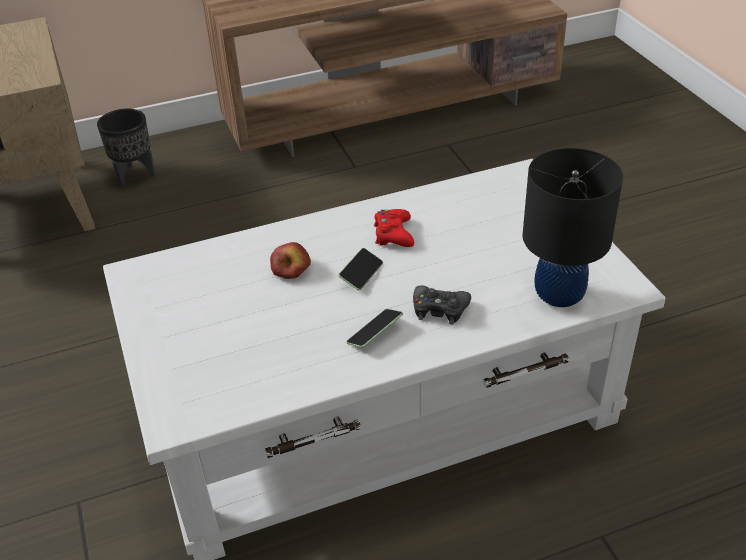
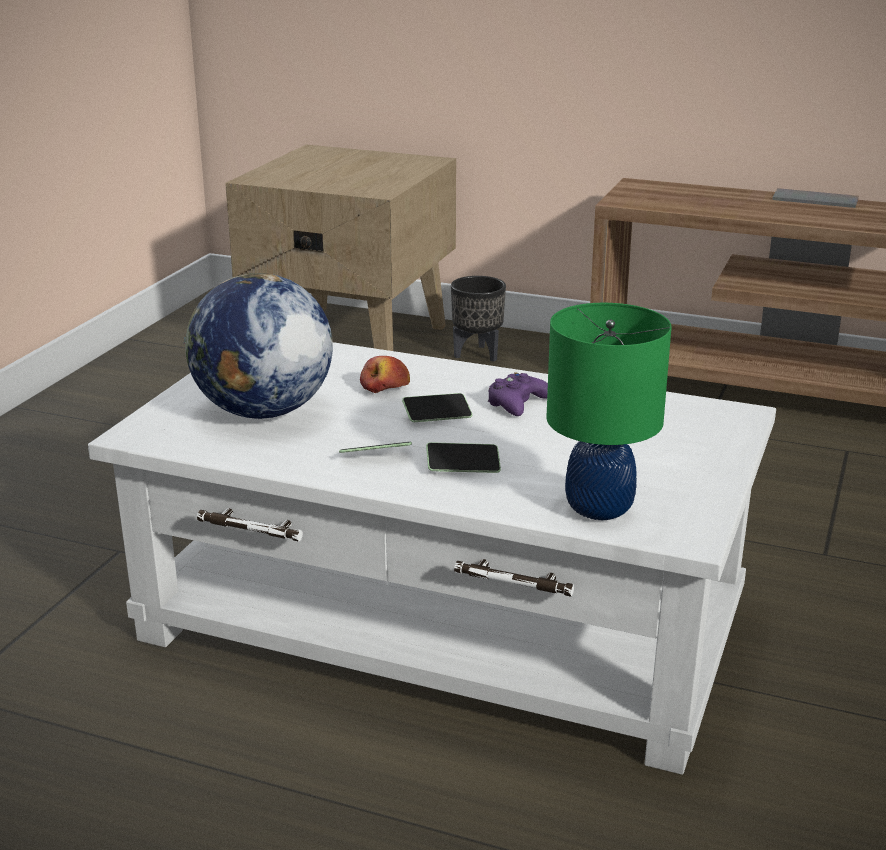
camera: 40 degrees right, 15 degrees down
(237, 341) = (262, 412): none -> globe
(393, 234) = (518, 403): red game controller -> purple game controller
(439, 309) = (463, 467): black game controller -> phone
(557, 297) = (595, 510): black table lamp -> green table lamp

